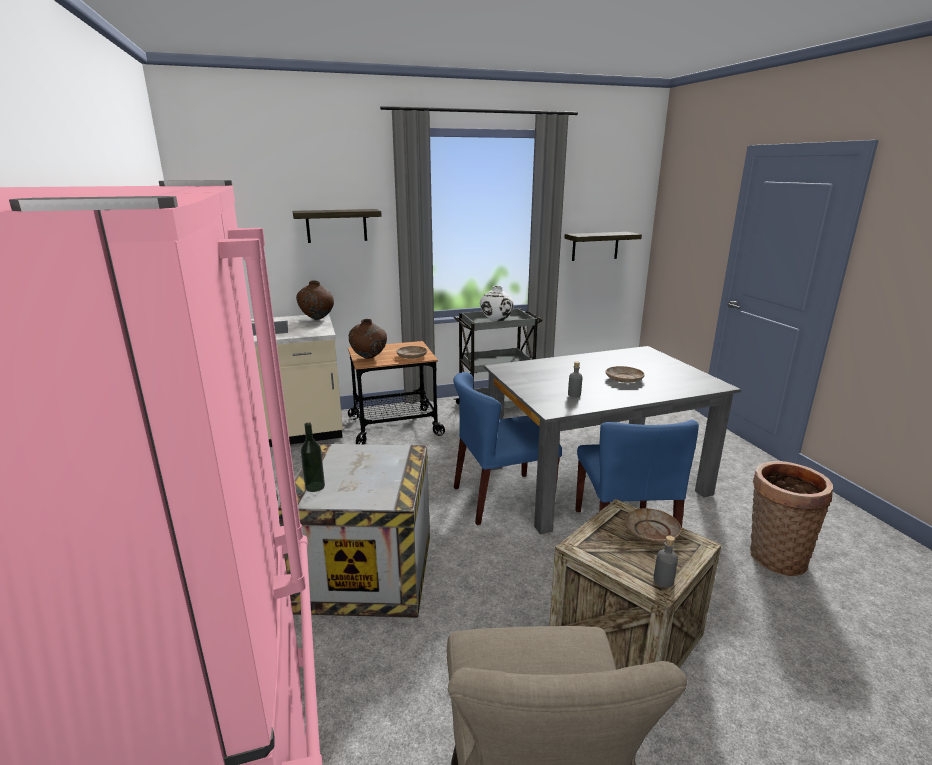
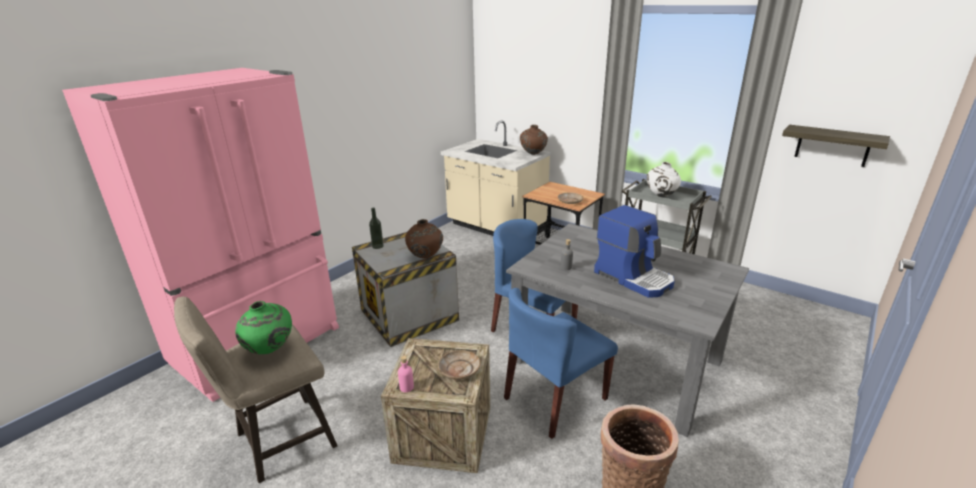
camera: 55 degrees right, 5 degrees up
(336, 225) = (566, 85): shelf -> none
(369, 358) = (543, 193): brown vase -> brown vase (426, 257)
(548, 667) = (270, 351): none -> green vase
(623, 379) = (634, 277): beige plate -> coffee machine
(663, 581) = (406, 387): grey bottle -> pink bottle

